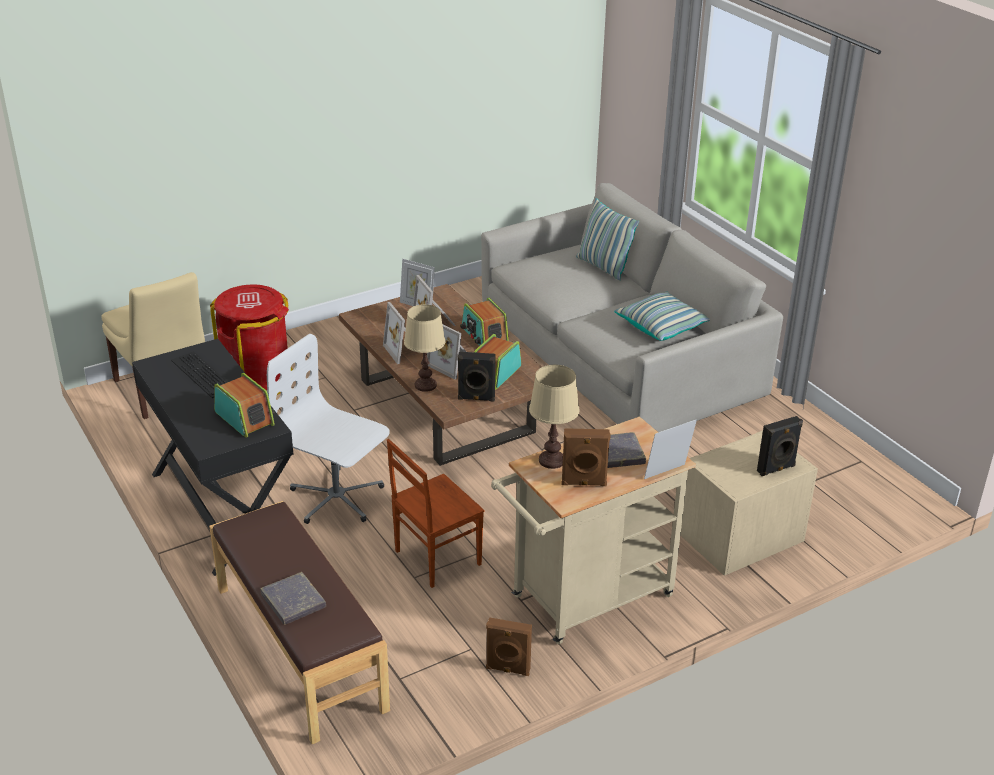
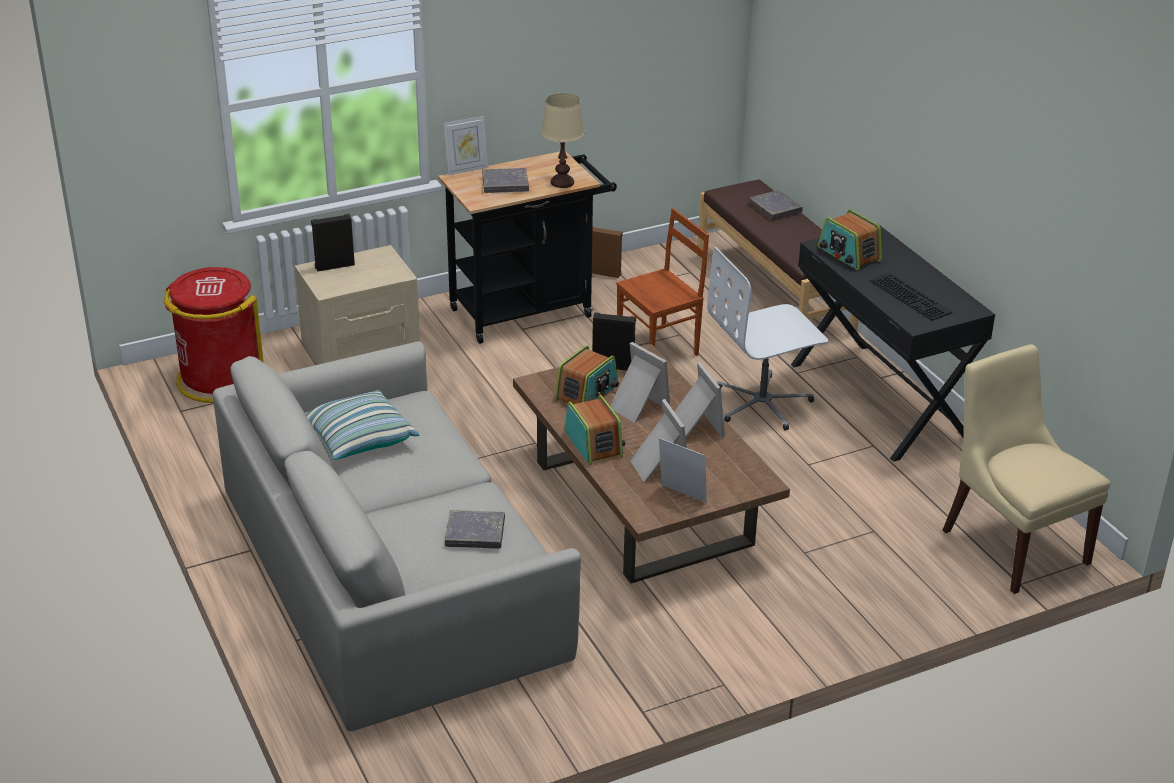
camera: 175 degrees left, 0 degrees up
(258, 379) = (895, 554): red trash can -> red trash can (220, 379)
(336, 498) = (763, 403): white office chair -> white office chair turned 120 degrees clockwise
(425, 385) = (670, 383): beige table lamp -> none
(554, 274) = (475, 533): none -> grey book
(584, 483) = (539, 167): brown speaker -> none
(584, 601) = (529, 310): beige cart -> black cart
(603, 267) = (394, 546): pillow -> none

